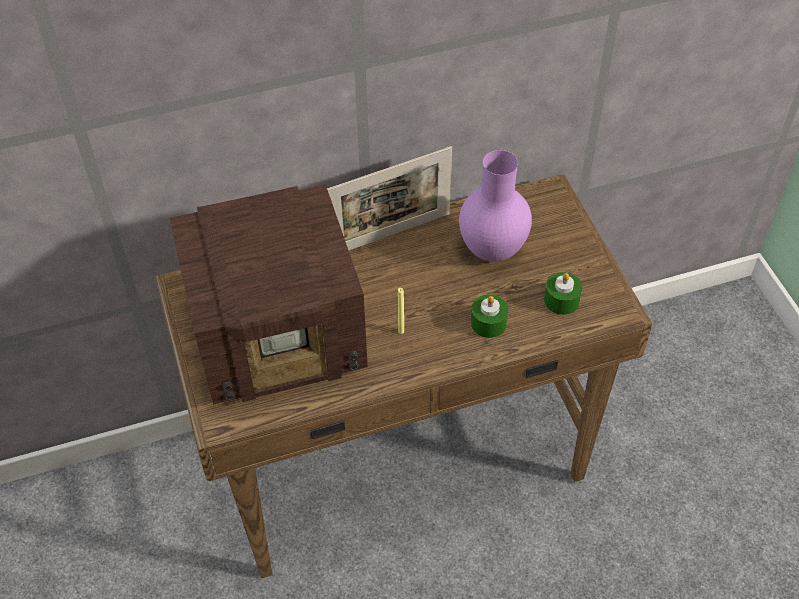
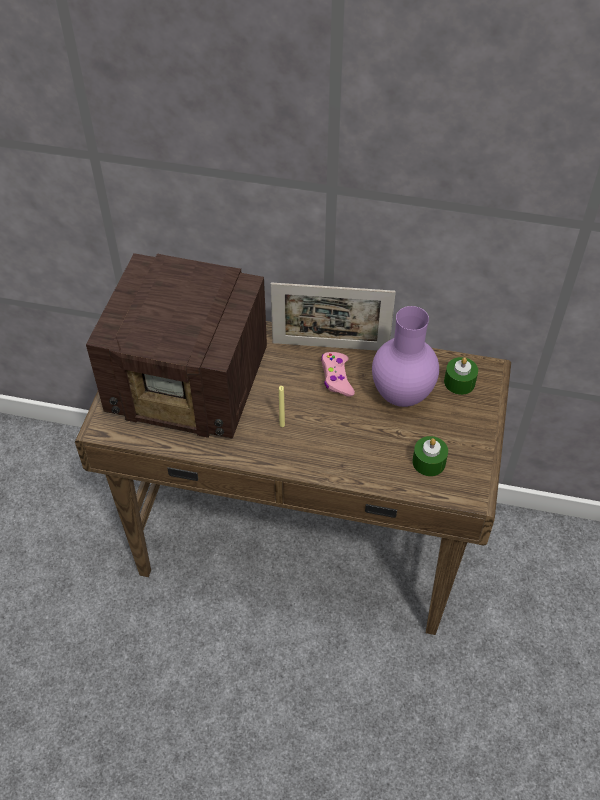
camera: 30 degrees right, 0 degrees up
(419, 262) = (336, 378): none -> pink game controller
(488, 323) = (355, 451): green candle -> green candle (459, 382)

